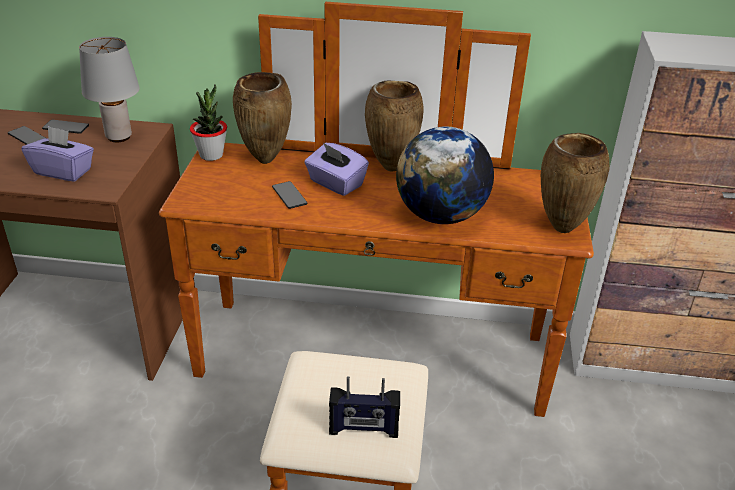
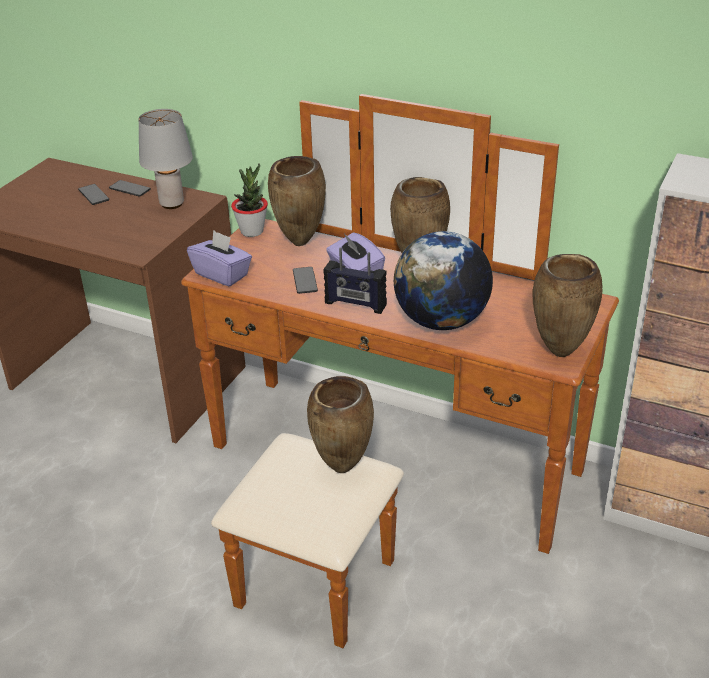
camera: 20 degrees right, 0 degrees up
(63, 171) = (110, 231): purple tissue box -> purple tissue box (222, 274)
(363, 429) = (308, 513): radio -> radio (355, 304)
(376, 377) = (342, 469): none -> brown vase

